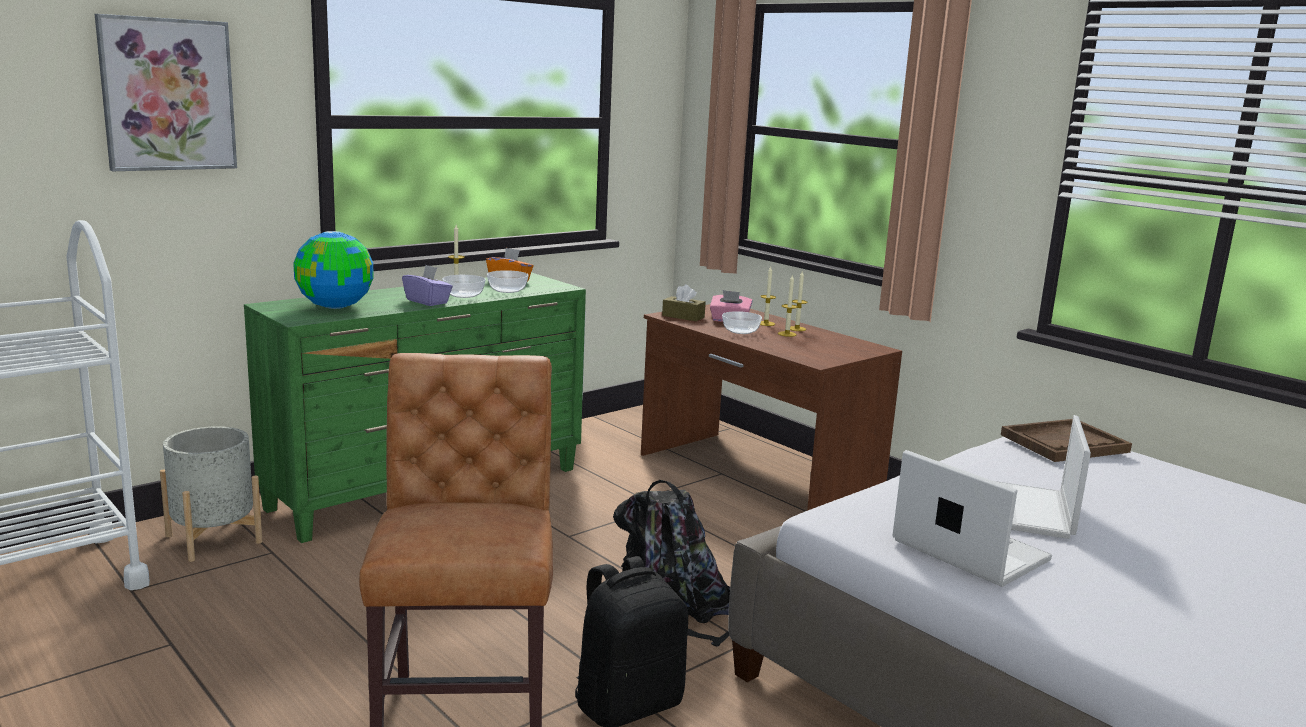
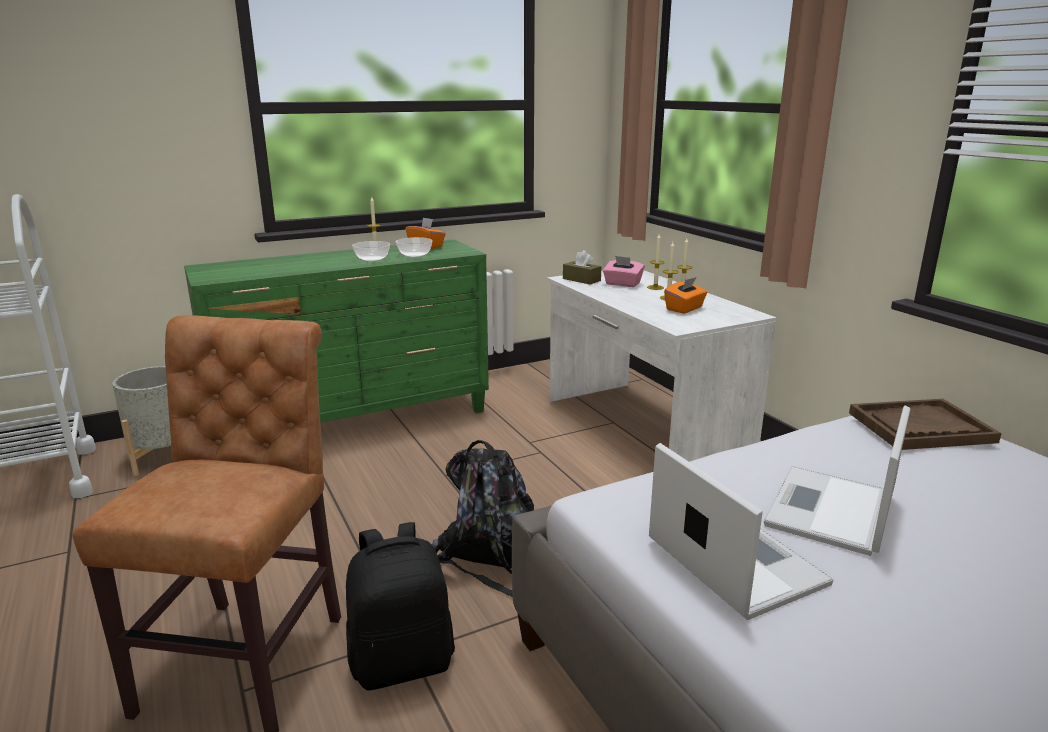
camera: 15 degrees right, 5 degrees up
(168, 94) = (109, 87): picture -> none
(336, 307) = (253, 268): globe -> none
(427, 301) = (334, 264): purple tissue box -> none
(740, 331) = (625, 294): bowl -> none
(755, 478) = (642, 429): brown desk -> white desk
(811, 344) = (684, 309): none -> orange tissue box

